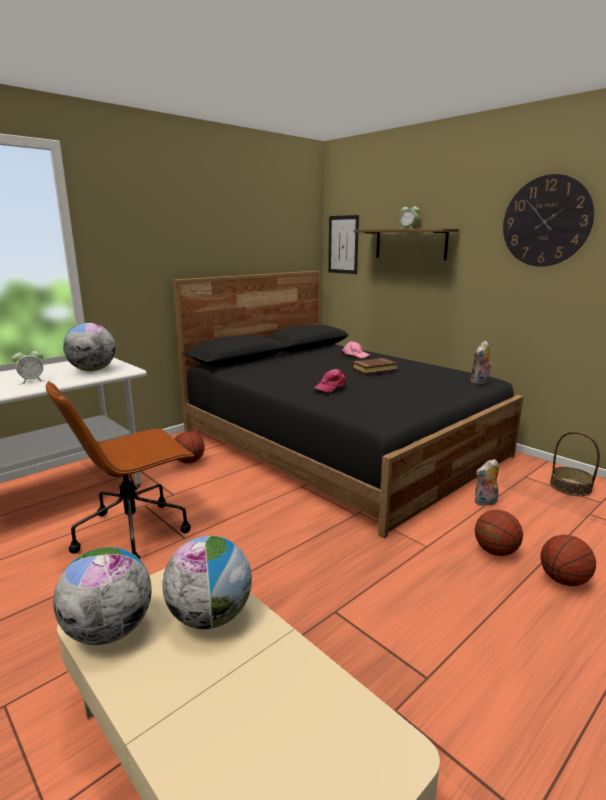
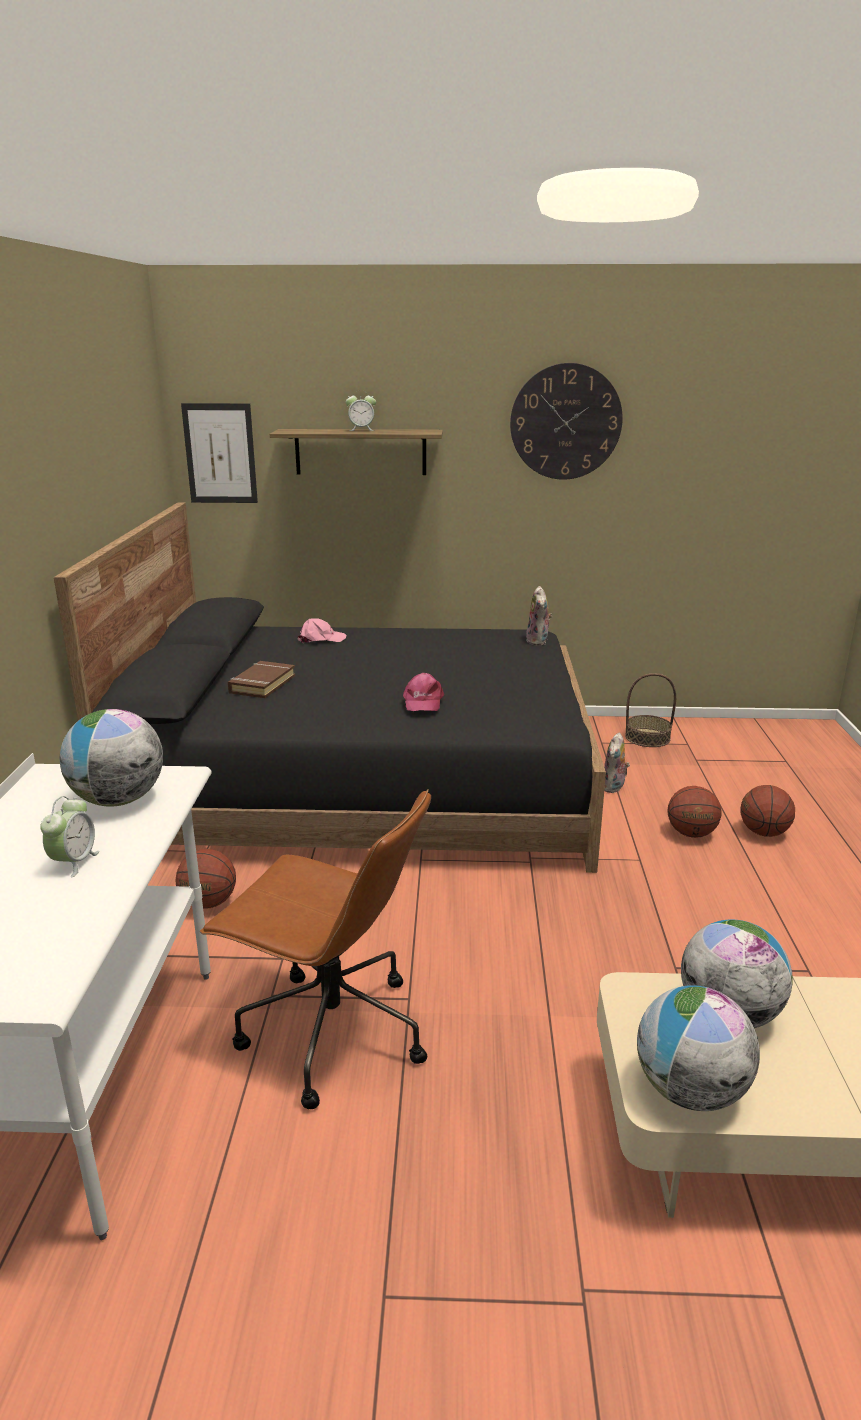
camera: 45 degrees left, 5 degrees up
(134, 531) = (330, 1033): brown office chair -> brown office chair turned 75 degrees counterclockwise
(374, 369) = (401, 656): brown book -> brown book (262, 684)

